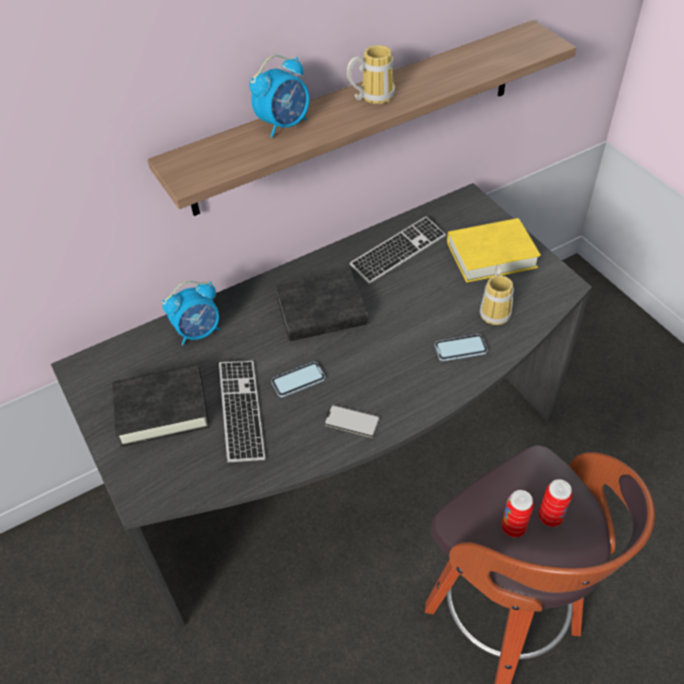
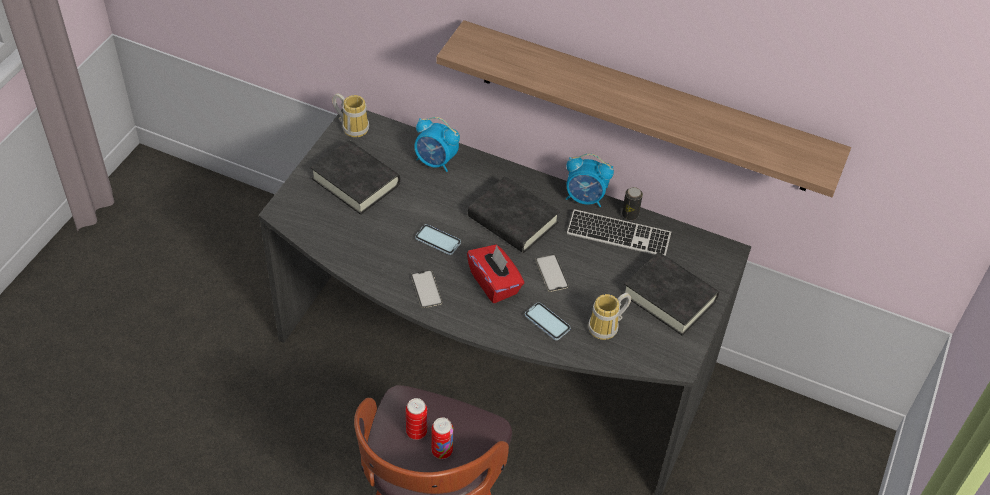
camera: 50 degrees right, 0 degrees up
(241, 411) = (387, 224): keyboard -> none
(284, 124) = (561, 66): alarm clock -> alarm clock (585, 198)
(372, 96) = (640, 96): mug -> mug (353, 126)
(382, 233) = (630, 214): none -> can
(386, 363) = (494, 283): none -> red tissue box
(406, 316) = (551, 273): none -> phone
(491, 255) = (669, 297): yellow book -> black book

